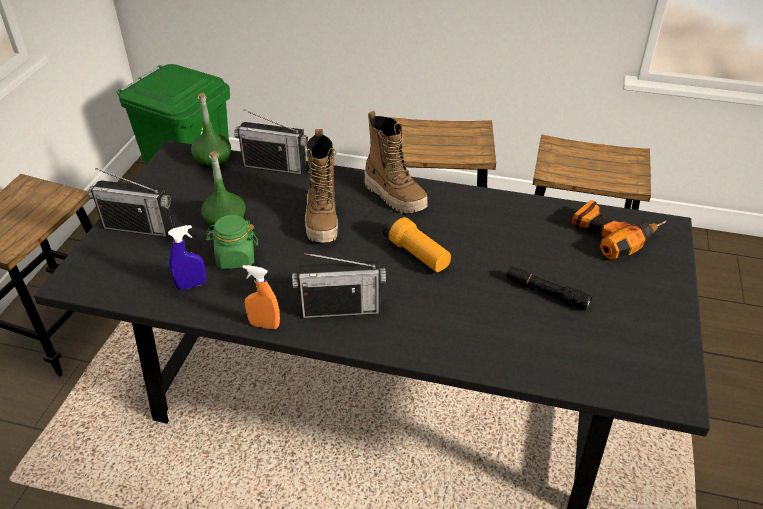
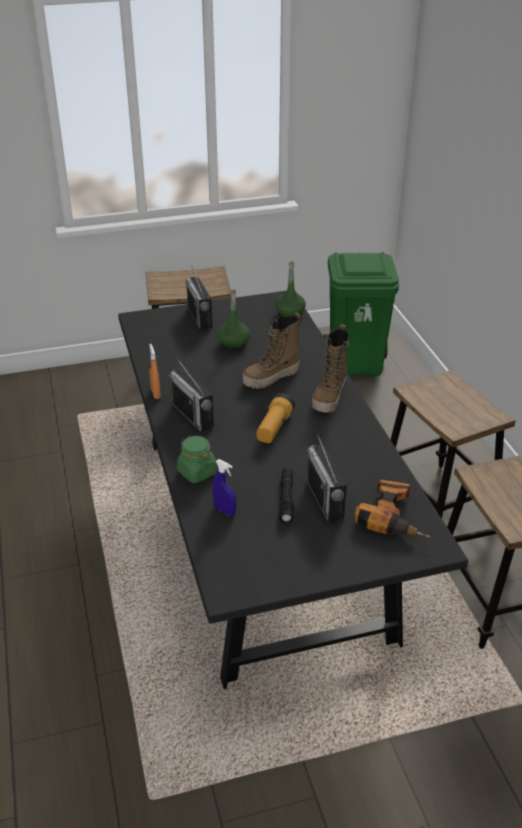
camera: 60 degrees right, 5 degrees down
(191, 285) = (167, 356): blue spray bottle -> blue spray bottle (224, 511)
(235, 258) = (204, 360): green jar -> green jar (197, 472)
(275, 166) = (309, 338): radio -> radio (325, 500)

